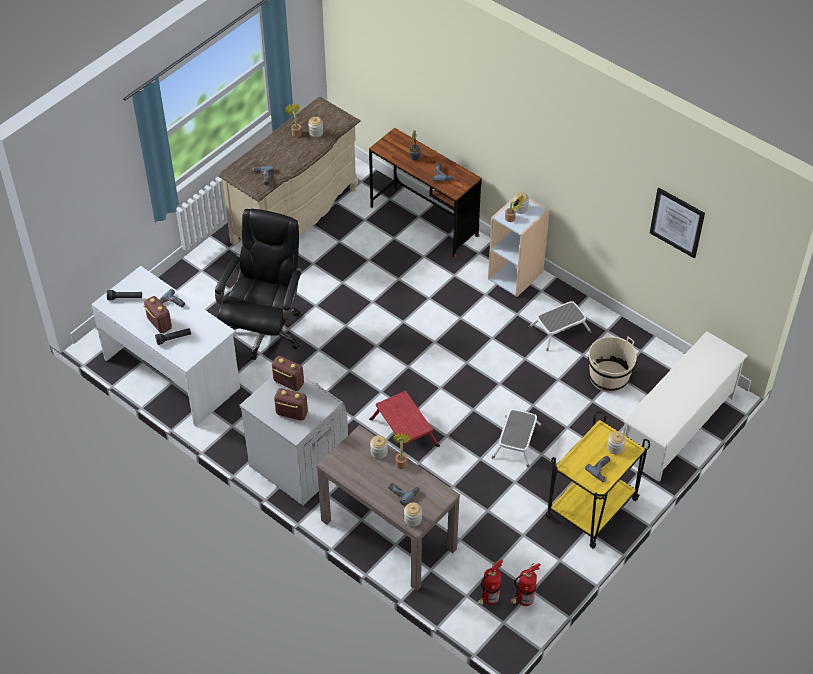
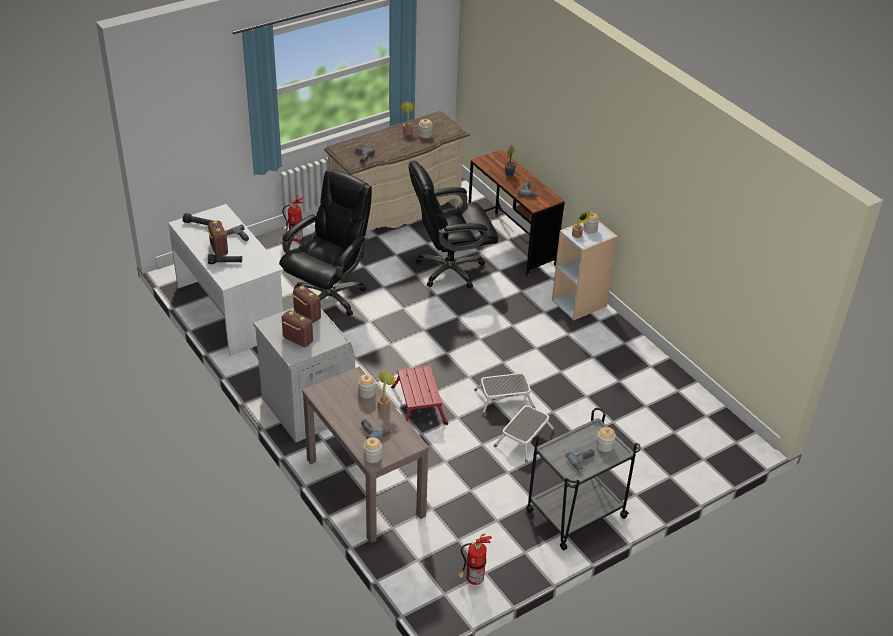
camera: 15 degrees right, 10 degrees down
(375, 267) = (451, 269): none -> black office chair
(489, 600) = (438, 570): fire extinguisher -> fire extinguisher (294, 239)
(560, 329) = (604, 355): grey step ladder -> grey step ladder (504, 399)
(591, 509) = (574, 515): yellow cart -> grey cart
(609, 377) = (637, 405): beige bucket -> none
(677, 222) = (727, 249): picture -> none
(677, 427) = (691, 464): white shoe rack -> none

